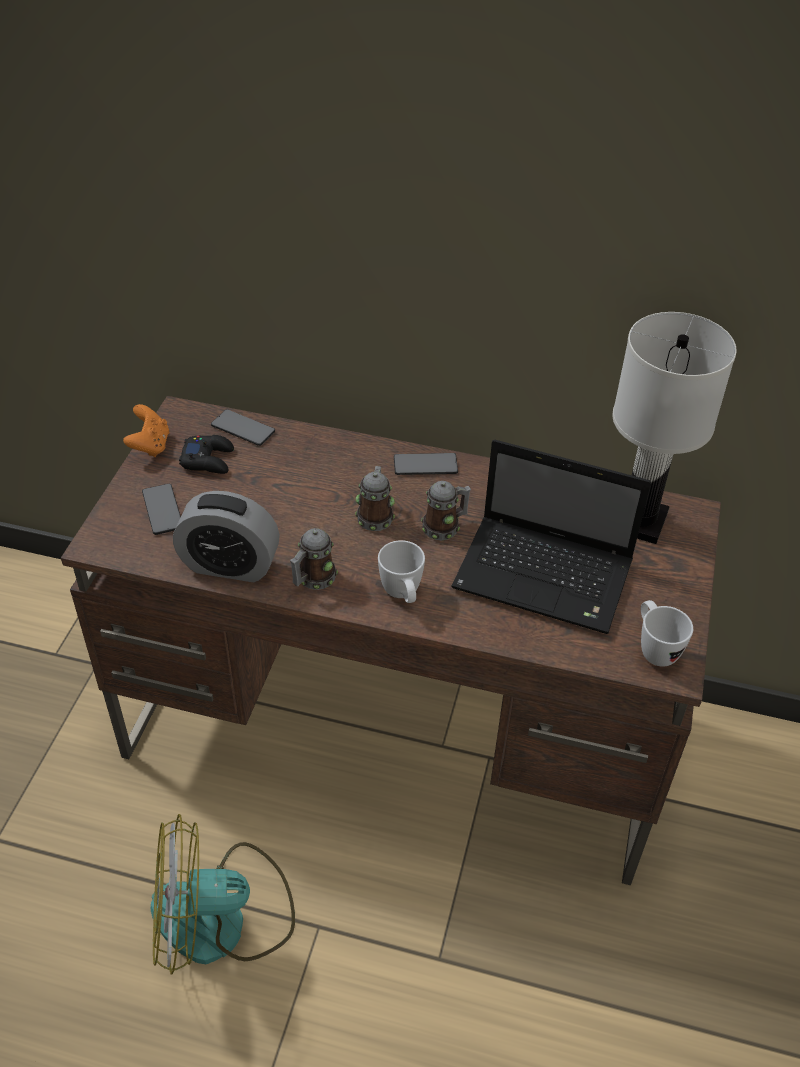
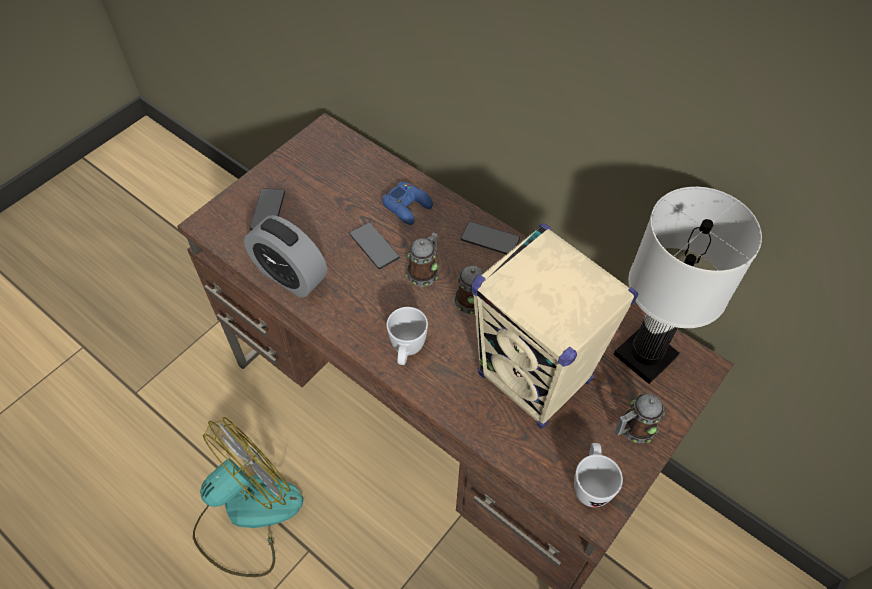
camera: 25 degrees right, 10 degrees up
(150, 445) = (289, 152): orange game controller -> none
(208, 459) = (324, 178): black game controller -> none
(221, 919) = (247, 514): fan -> fan turned 120 degrees clockwise
(243, 429) = (364, 159): phone -> phone (374, 246)
(313, 579) = (345, 311): mug -> mug (633, 429)
(319, 460) = (407, 206): none -> blue game controller
(547, 576) = (535, 379): laptop -> beige speaker

